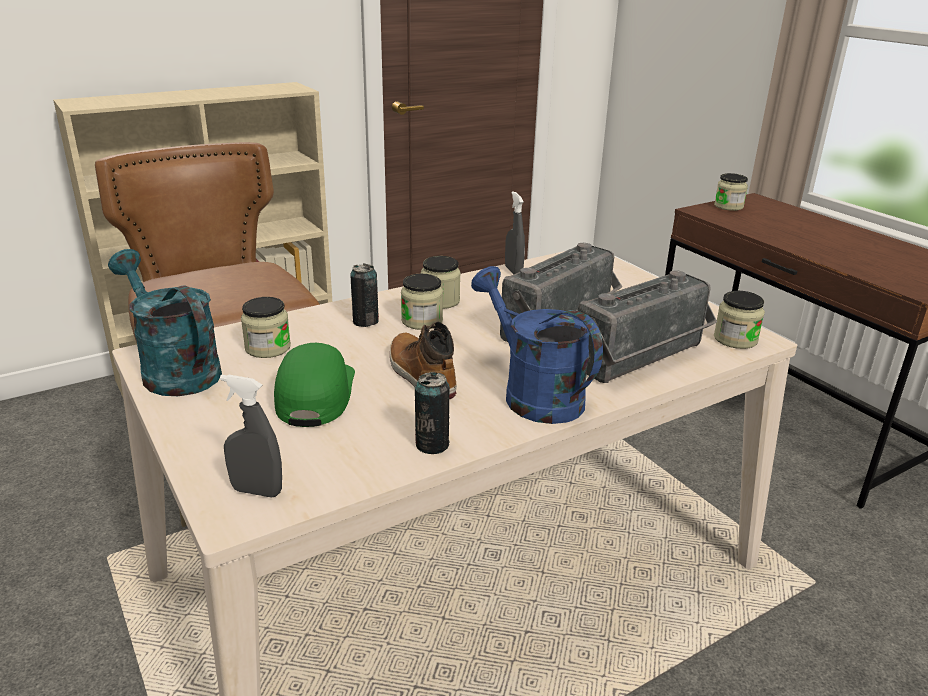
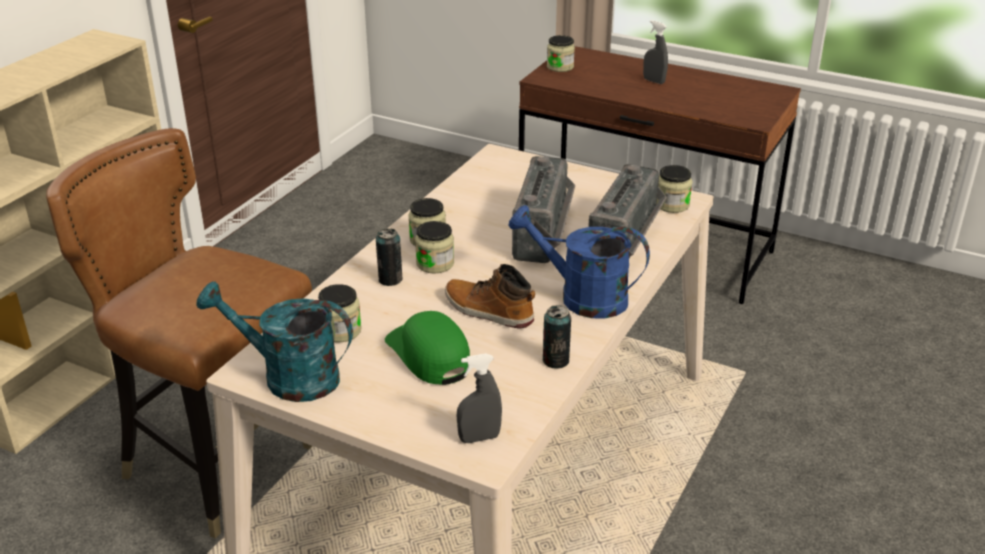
camera: 30 degrees left, 5 degrees up
(513, 271) = (454, 190): grey spray bottle -> grey spray bottle (654, 81)

